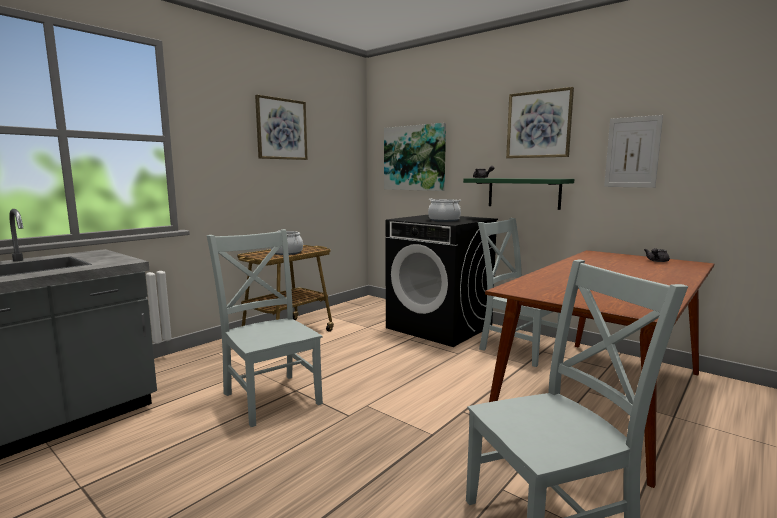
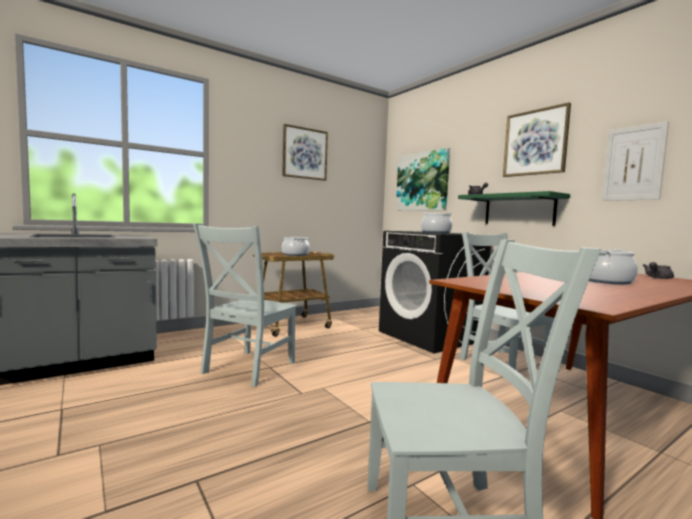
camera: 15 degrees right, 5 degrees down
(271, 396) = (247, 369): grey chair -> grey chair turned 135 degrees counterclockwise
(624, 272) = (605, 281): none -> cooking pot

